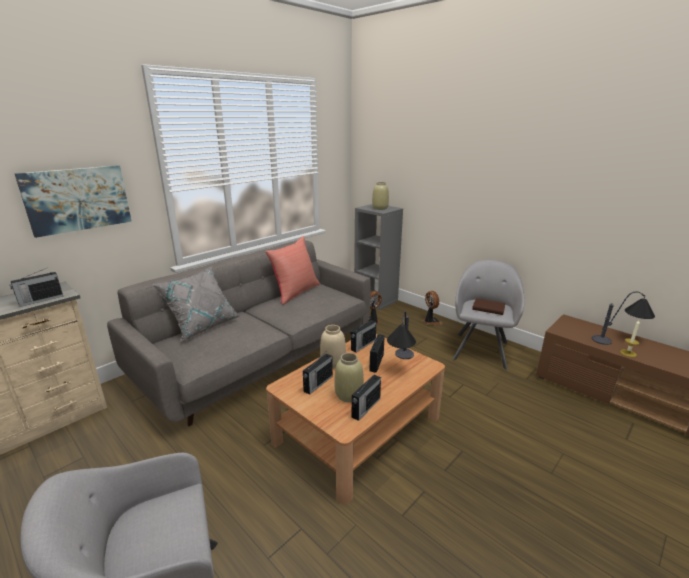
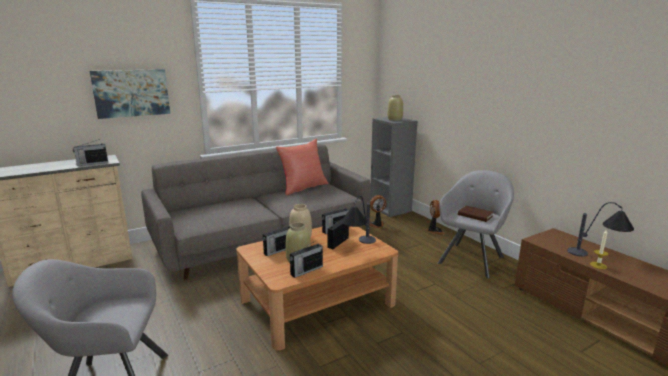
camera: 15 degrees right, 5 degrees down
(202, 325) = (213, 203): grey pillow -> none

